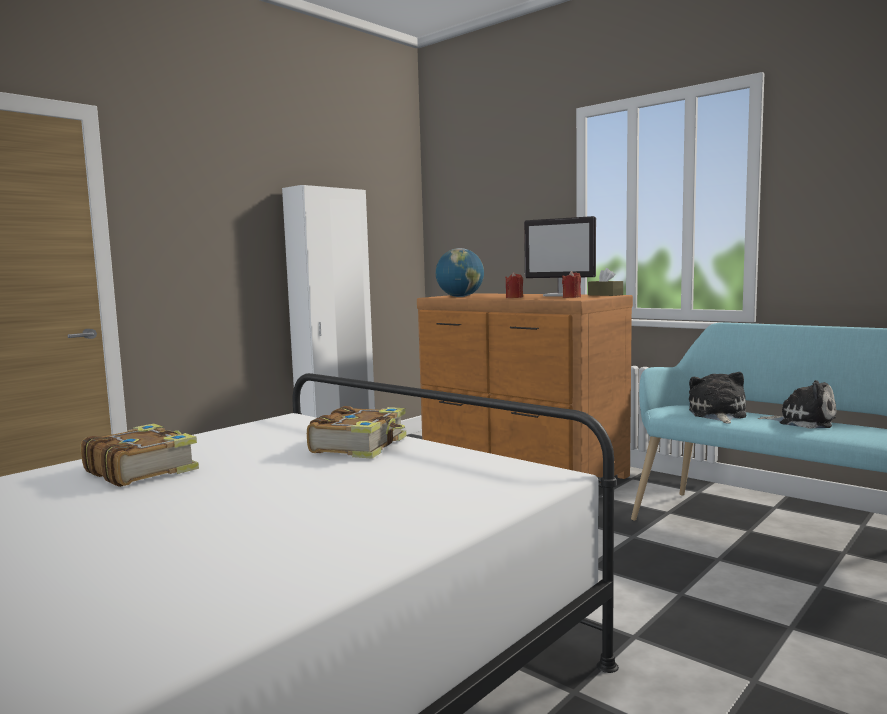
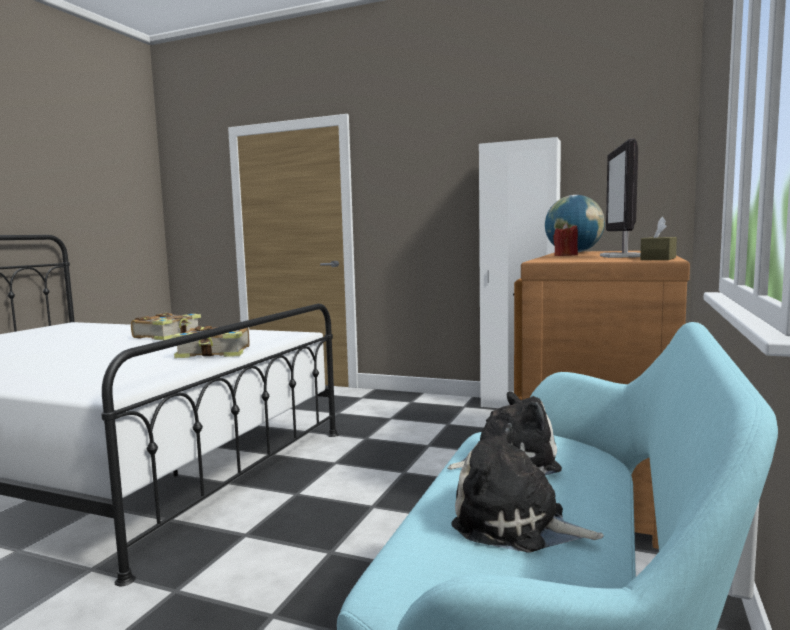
camera: 70 degrees right, 0 degrees up
(571, 297) = (582, 259): red candle -> none
(802, 421) = (516, 524): plush toy -> plush toy turned 105 degrees clockwise

